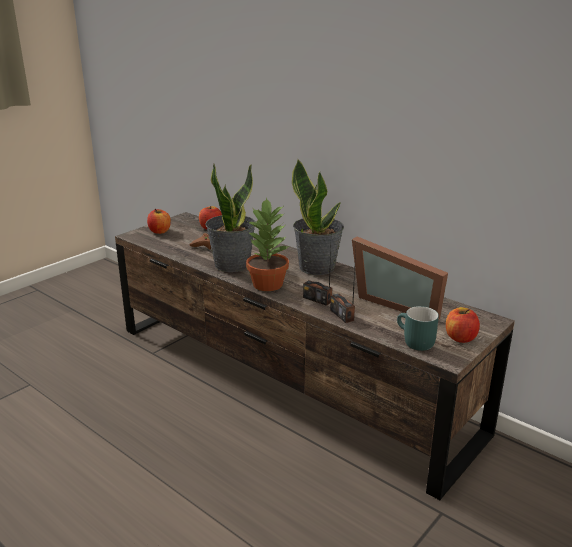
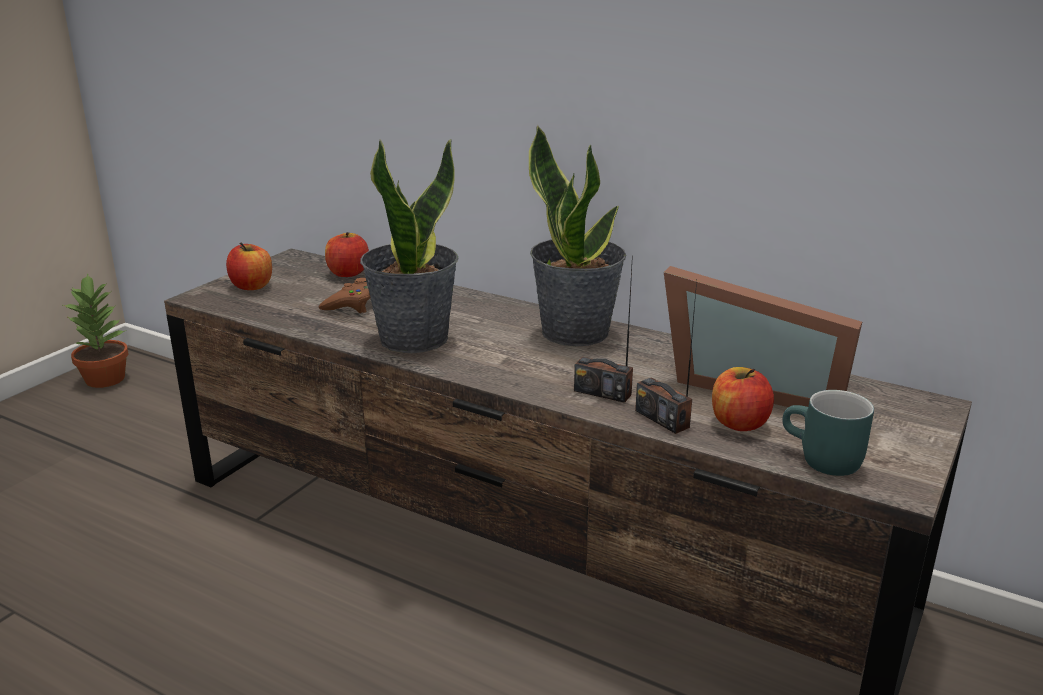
camera: 10 degrees left, 0 degrees up
(268, 284) = (498, 370): potted plant -> potted plant (106, 379)
(460, 338) = (899, 443): apple -> apple (739, 423)

